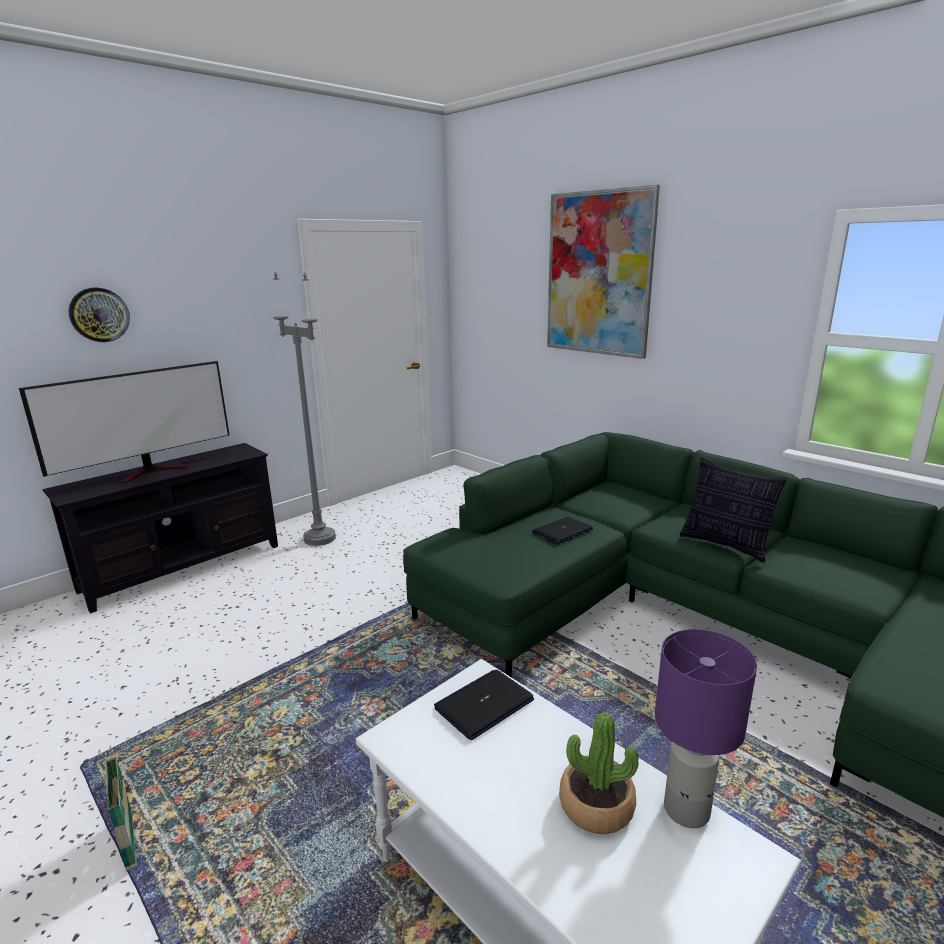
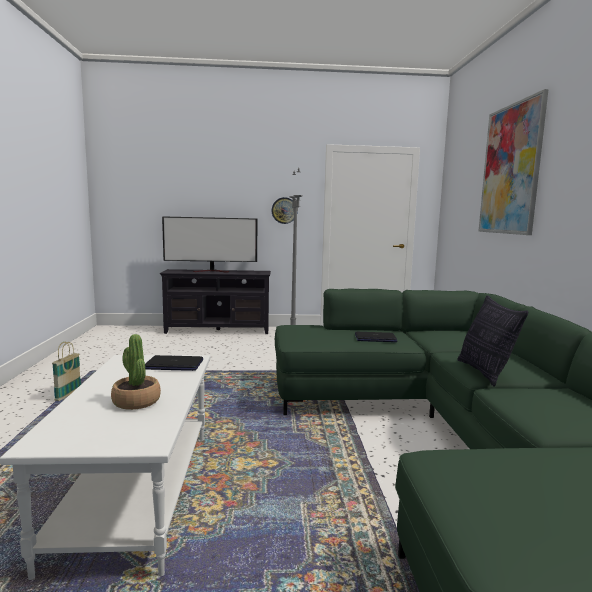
camera: 40 degrees right, 10 degrees down
(99, 315) = (209, 189): wall clock -> wall clock (284, 210)
(688, 810) = (164, 420): purple table lamp -> none

